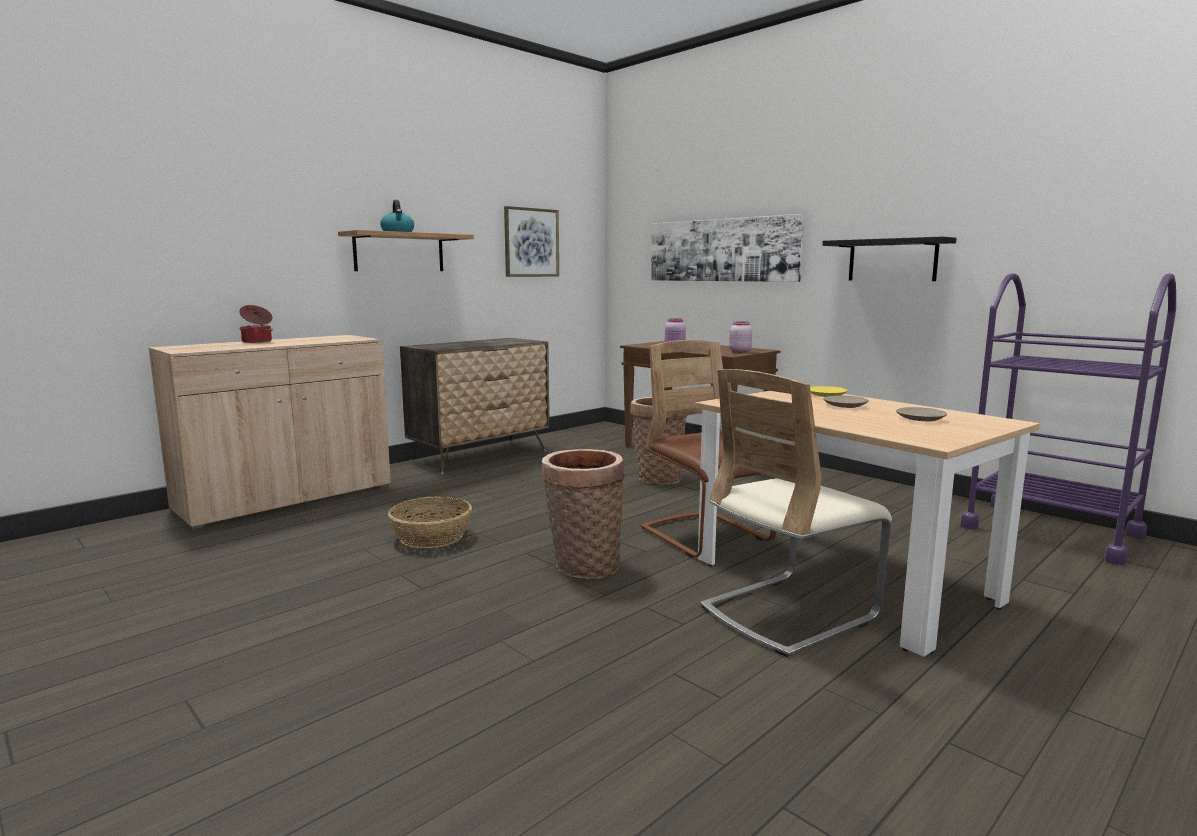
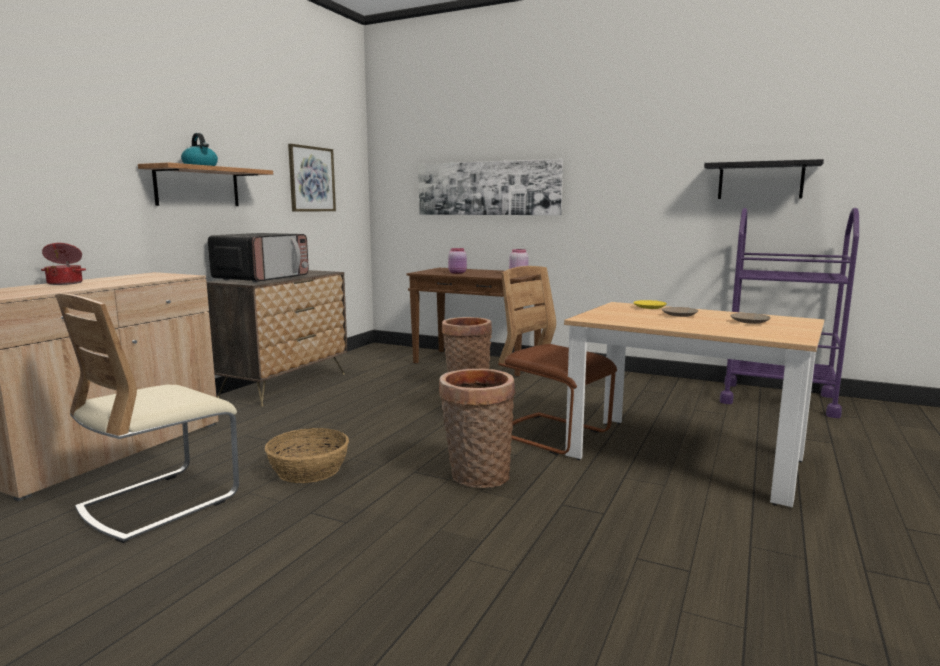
camera: 20 degrees left, 0 degrees up
(457, 345) = (262, 278): none -> microwave
(788, 613) = (671, 489): beige chair -> beige chair (159, 502)
(892, 260) = (639, 197): black shelf -> black shelf (760, 181)

